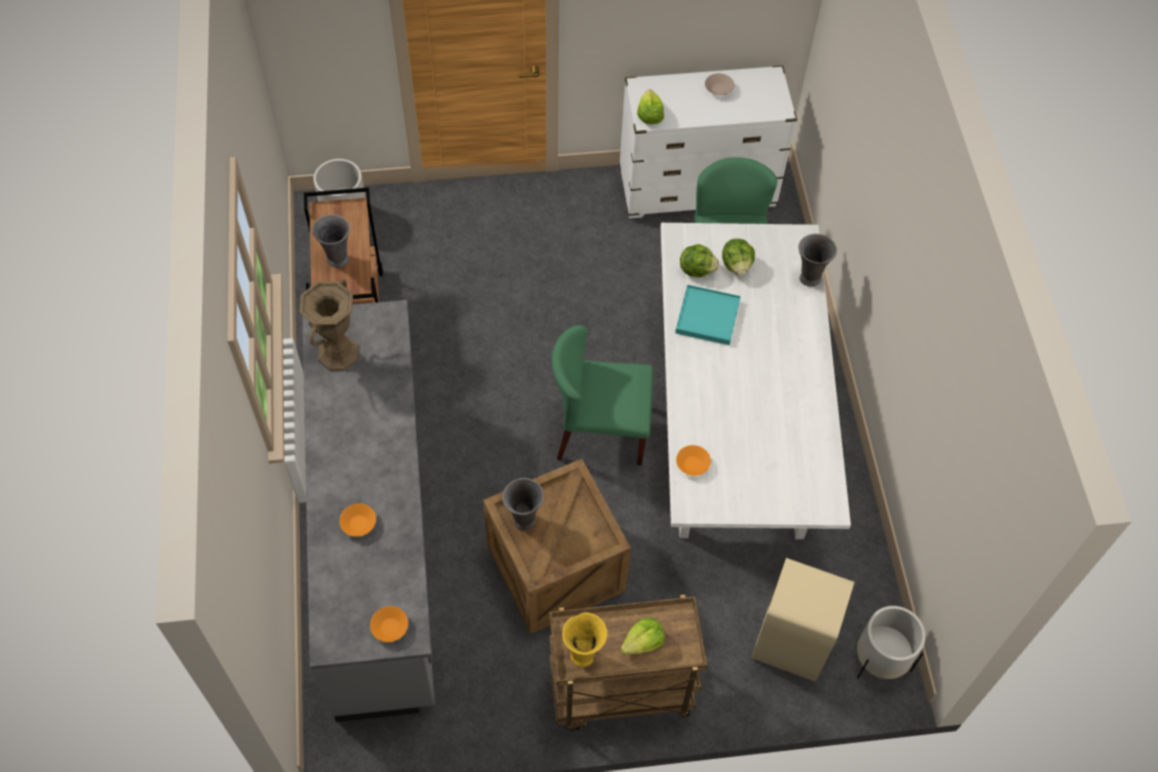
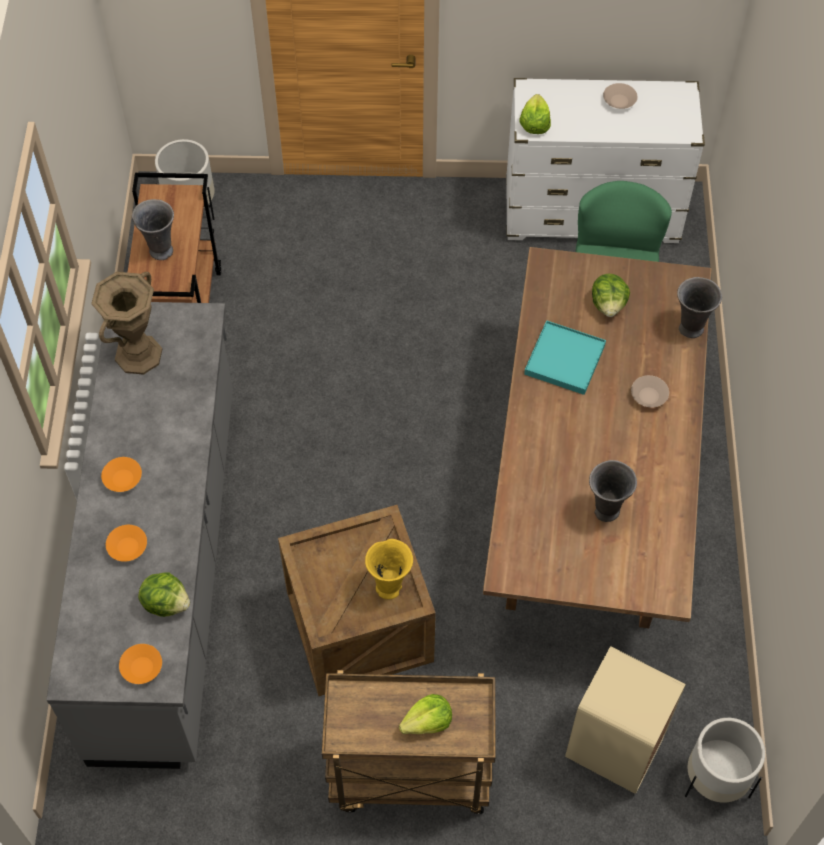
camera: 10 degrees right, 0 degrees up
(523, 521) = (320, 567): grey vase -> grey vase (605, 511)
(583, 654) = (357, 727): yellow vase -> yellow vase (390, 587)
(600, 431) = (435, 477): green chair -> none
(692, 464) = (518, 525): orange bowl -> orange bowl (123, 479)
(697, 269) = (561, 304): lettuce -> lettuce (166, 602)
(735, 430) = (589, 494): white dining table -> brown dining table
(784, 340) = (648, 396): none -> beige bowl

